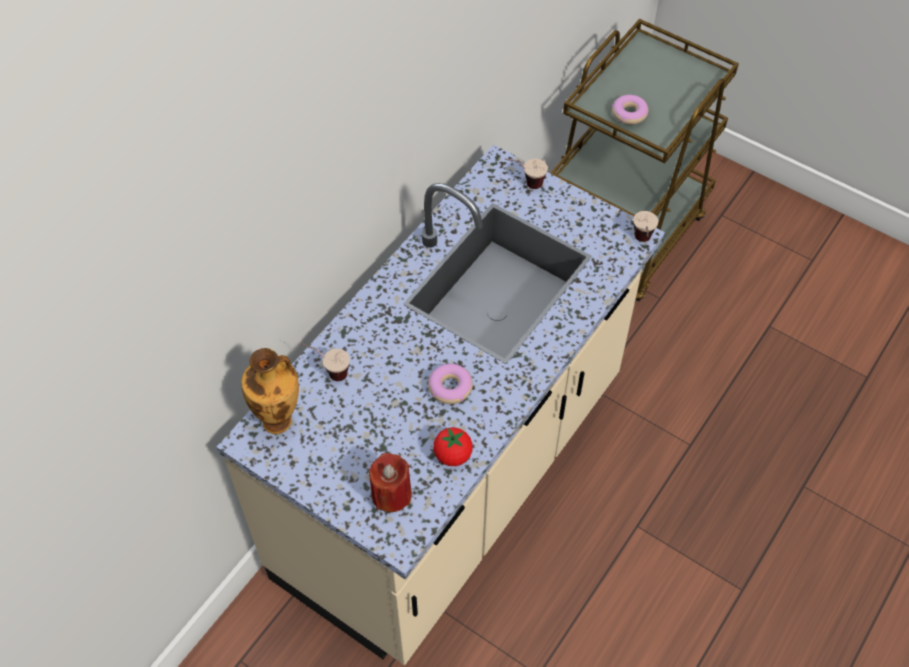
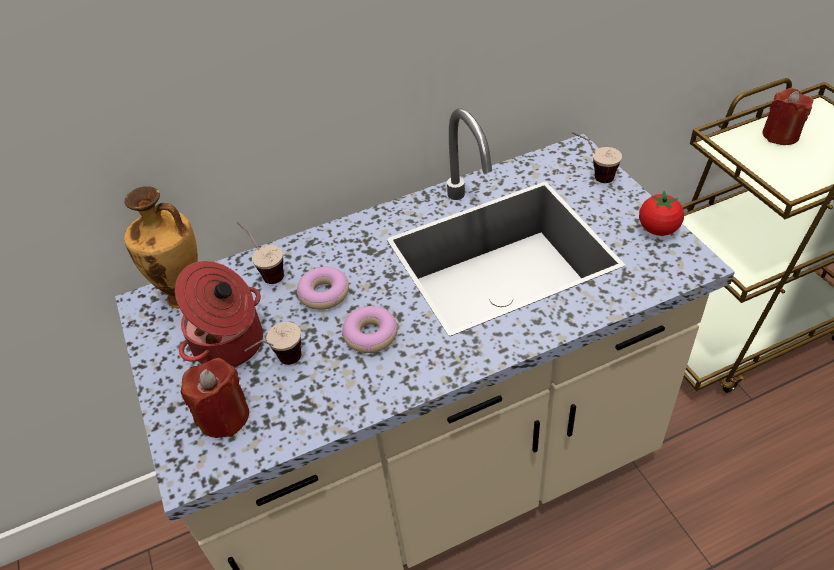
camera: 35 degrees right, 10 degrees down
(350, 441) = (230, 344): none -> cooking pot
(453, 455) = (318, 406): tomato -> tomato (658, 229)
(627, 82) = (780, 135): none -> red candle
(629, 113) = (766, 162): donut -> donut (324, 293)
(642, 243) = (697, 273): cup -> cup (280, 365)

